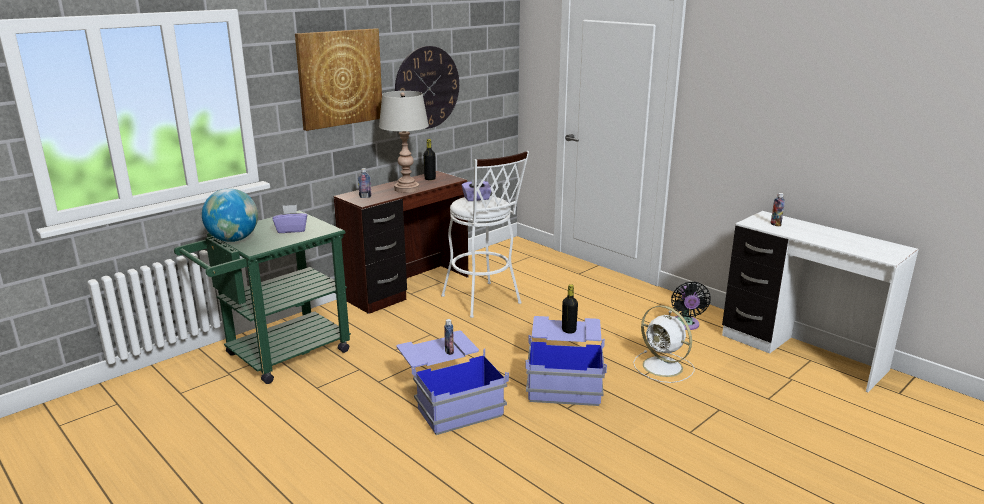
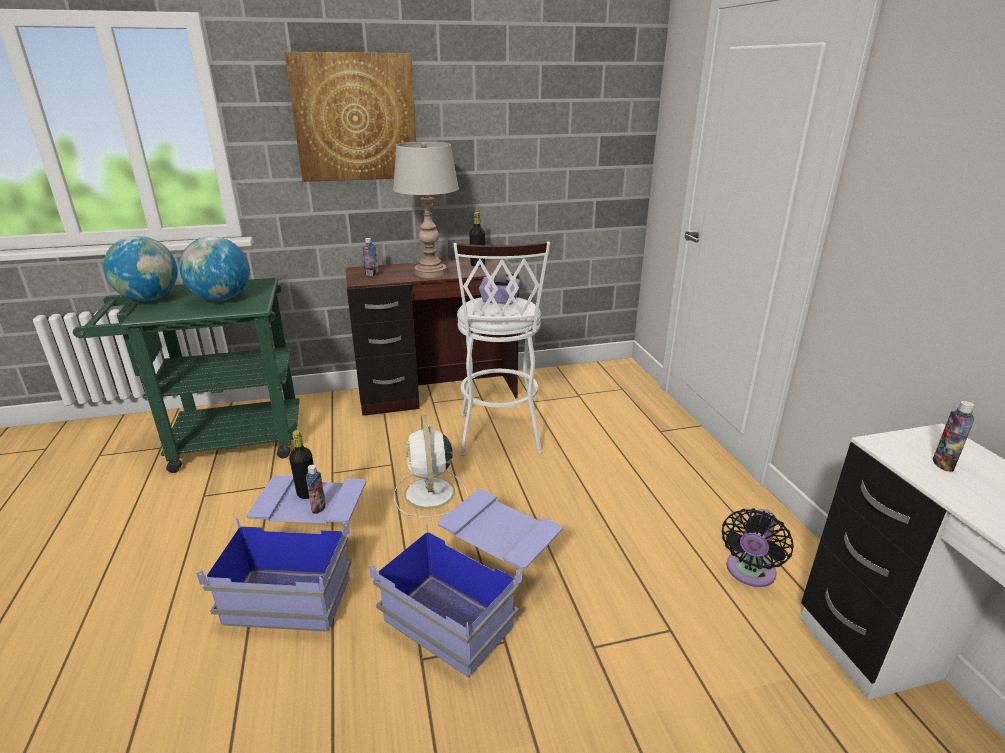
camera: 30 degrees right, 5 degrees up
(291, 230) = (221, 299): purple tissue box -> globe
(427, 87) = (494, 144): wall clock -> none
(569, 330) = (502, 530): black bottle -> black bottle (307, 493)
(664, 367) = (640, 645): white fan -> white fan (430, 494)

